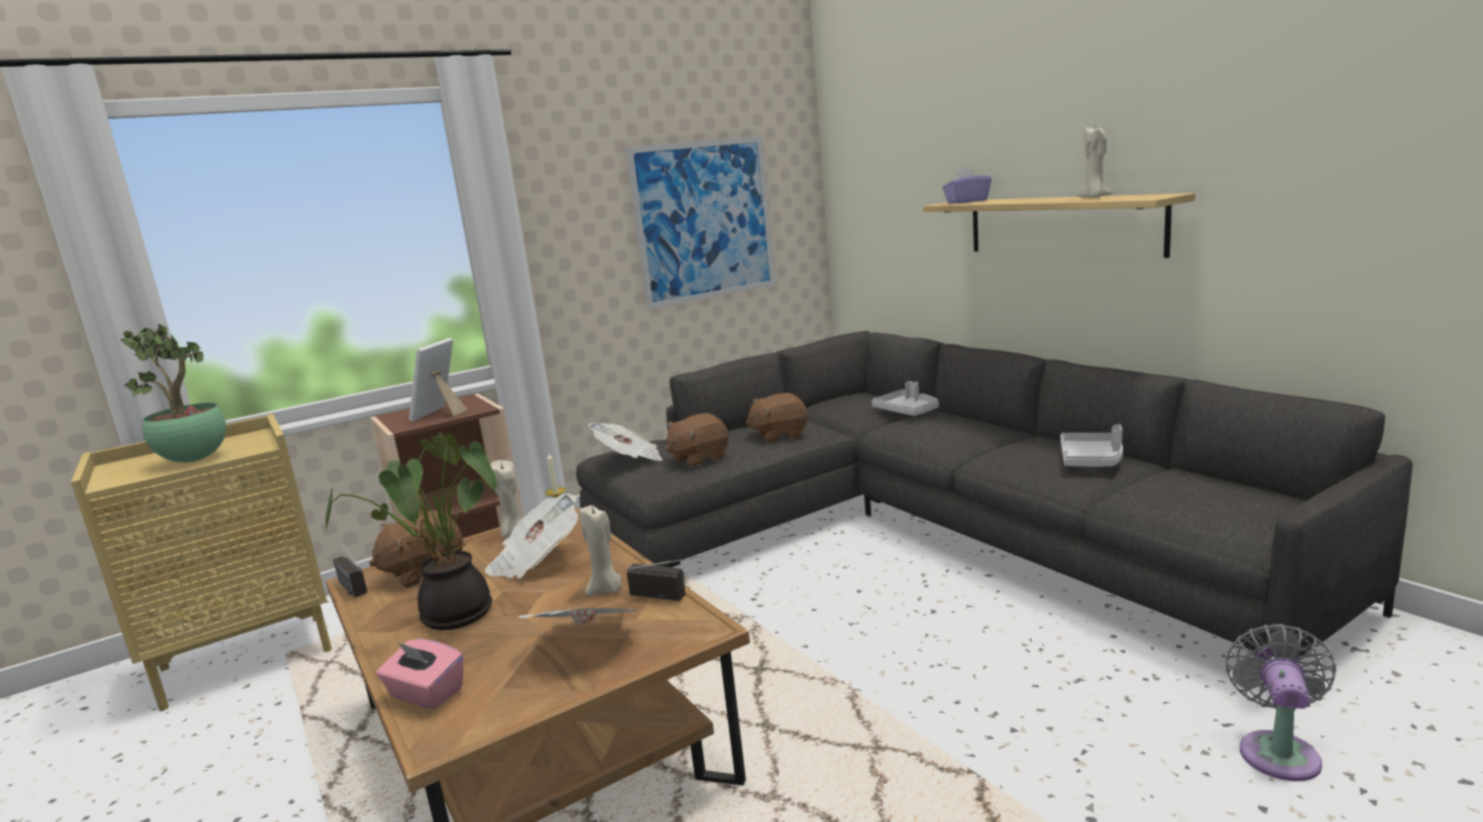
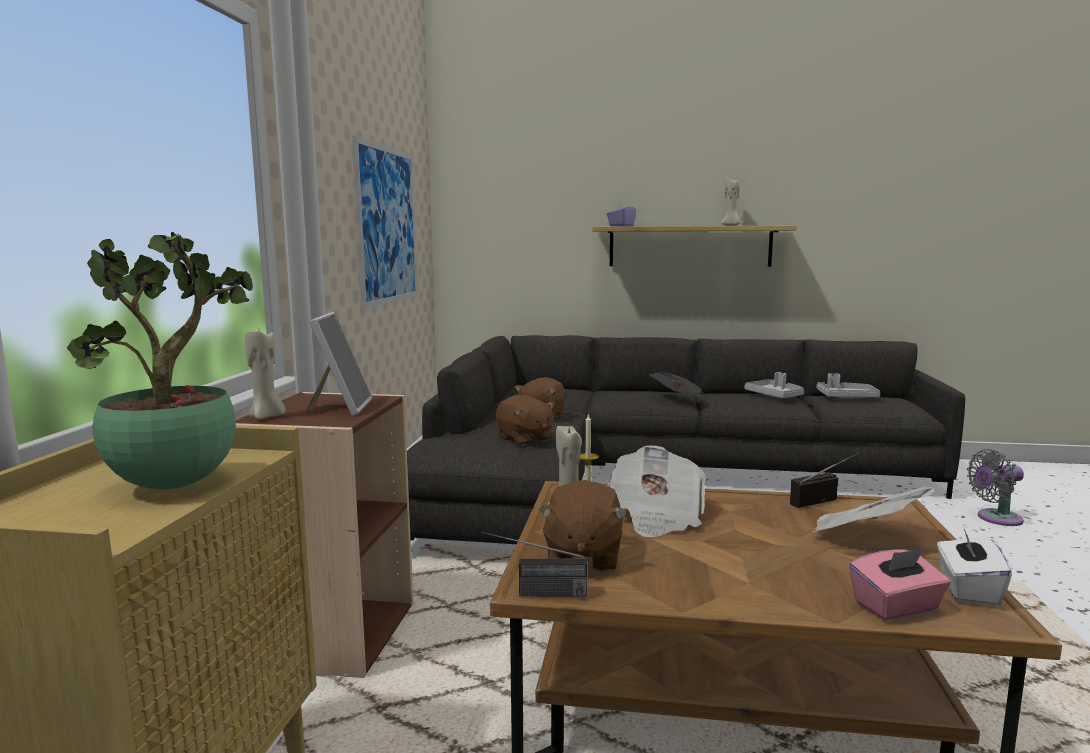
camera: 50 degrees left, 5 degrees down
(441, 414) = (340, 408): picture frame -> picture frame turned 150 degrees counterclockwise
(451, 617) = (727, 568): potted plant -> none
(496, 713) = (967, 589): none -> white tissue box
(606, 590) = (771, 512): beige candle -> beige candle (267, 417)
(630, 459) = (462, 451): newspaper -> newspaper (679, 400)
(699, 459) = (524, 439): brown plush toy -> brown plush toy turned 45 degrees counterclockwise
(907, 411) = (592, 391): grey tray -> grey tray (846, 397)
(1278, 751) = (995, 518): grey fan -> grey fan turned 75 degrees counterclockwise

